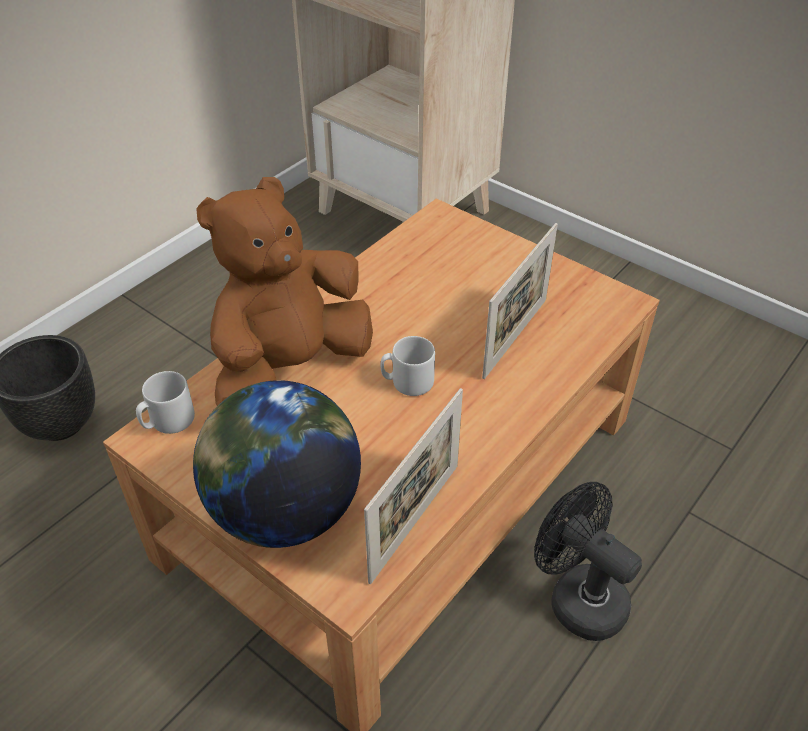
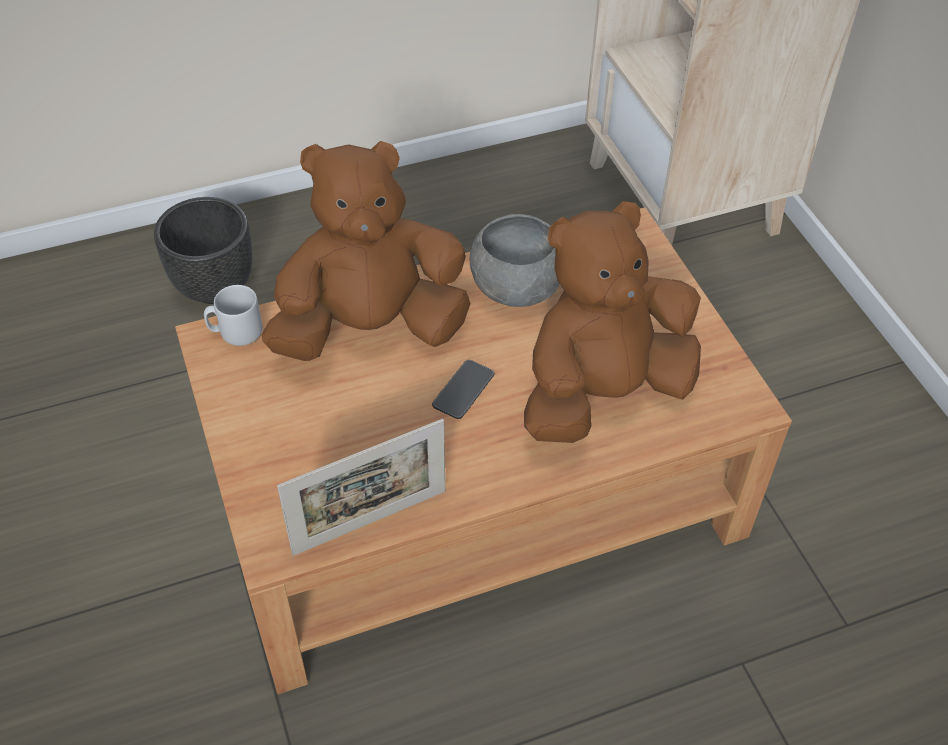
camera: 30 degrees right, 5 degrees up
(284, 510) = (272, 457): globe -> none
(387, 289) = (518, 287): none -> grey bowl
(407, 382) = (463, 390): grey mug -> phone
(515, 337) = (602, 393): picture frame -> brown plush toy
(577, 597) = (559, 682): black fan -> none

